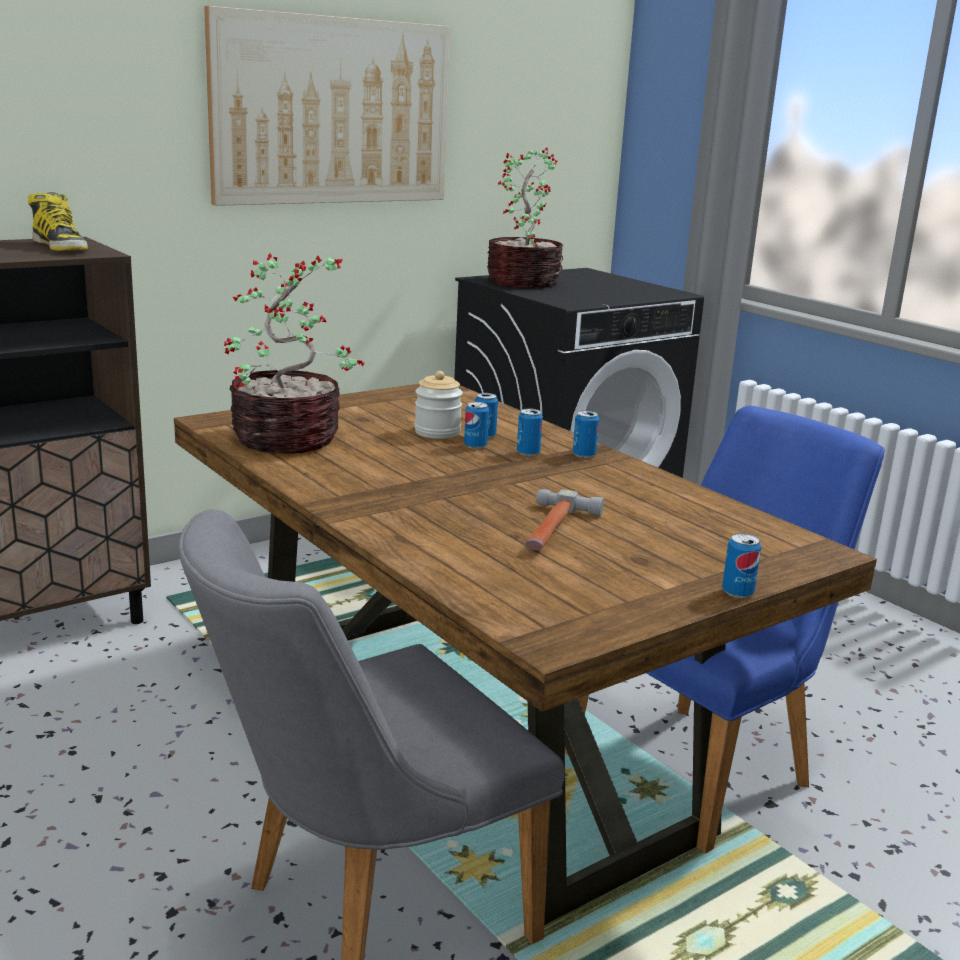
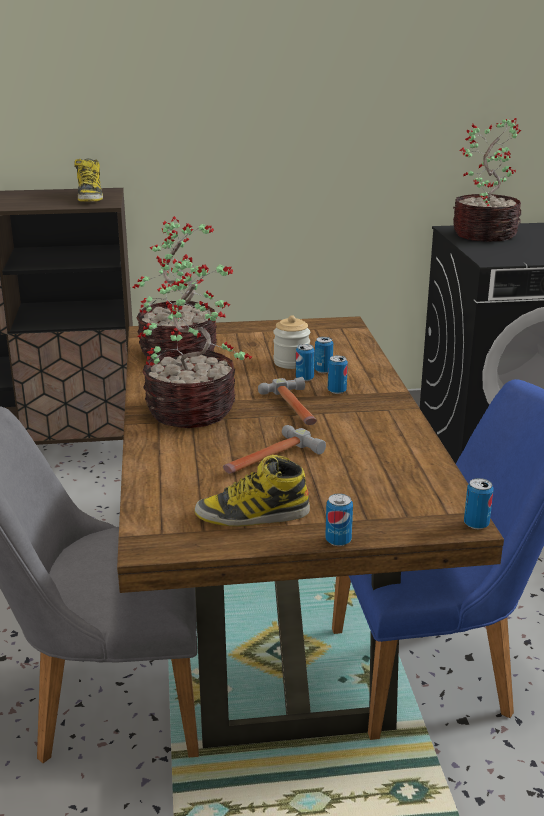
camera: 30 degrees right, 5 degrees up
(332, 111) = (322, 90): picture -> none
(395, 496) = (193, 411): none -> potted plant
(507, 476) = (294, 408): none -> hammer
(584, 455) = (379, 399): can -> can (476, 524)
(617, 587) = (252, 515): none -> boot

